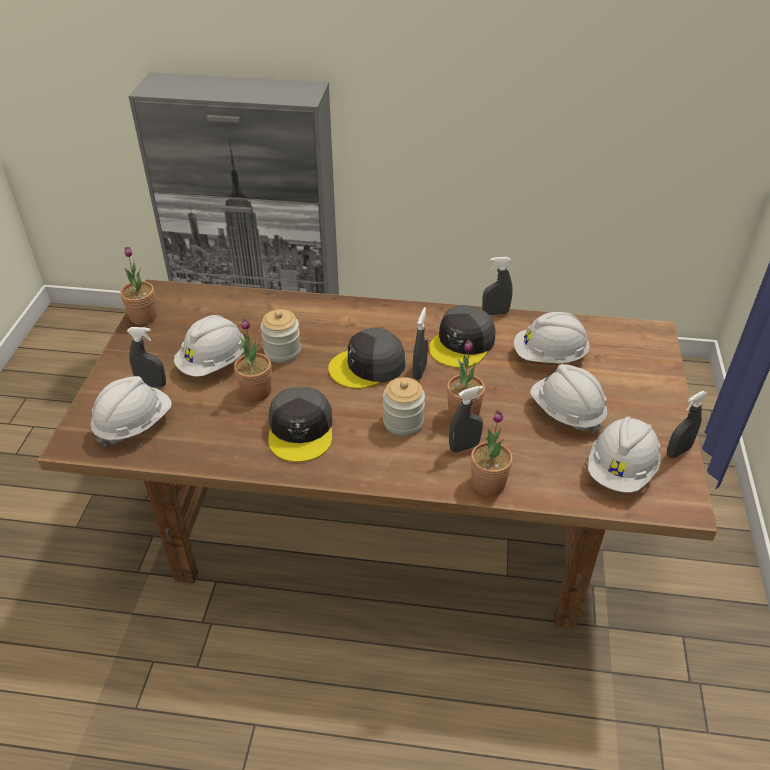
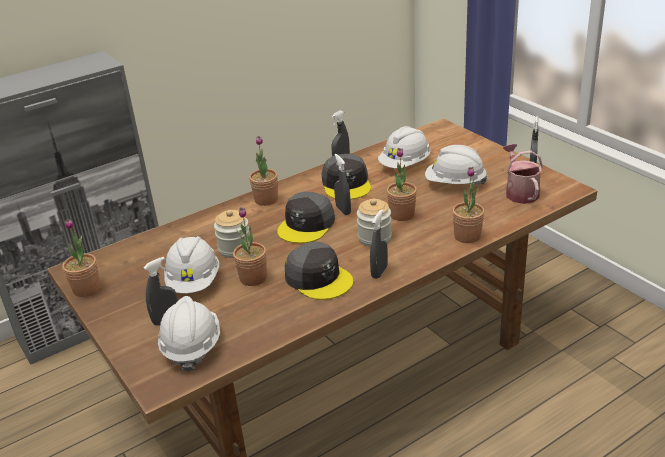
camera: 40 degrees left, 10 degrees down
(373, 315) = (266, 200): none -> potted plant
(464, 447) = (428, 229): grey spray bottle -> grey spray bottle (379, 272)
(621, 470) = (520, 192): white hard hat -> watering can

